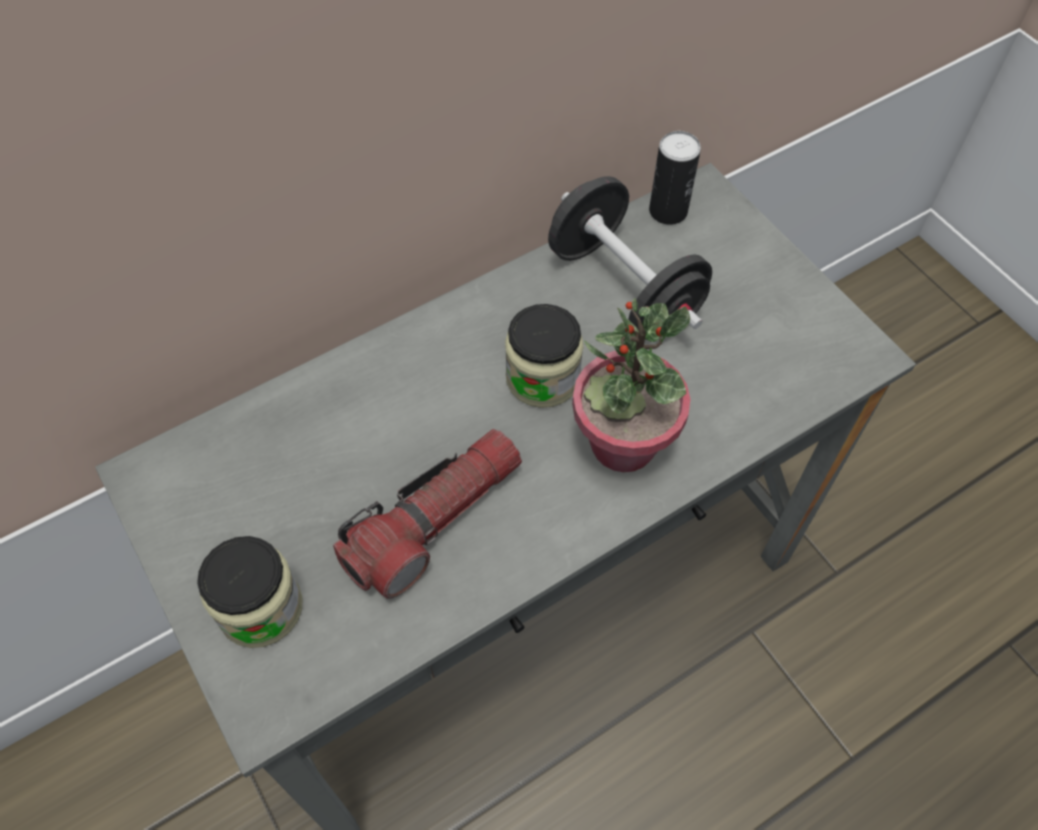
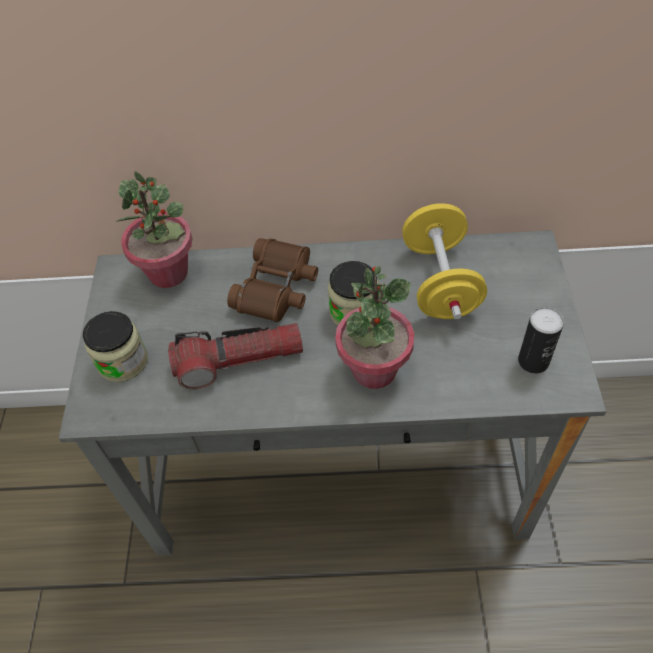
camera: 35 degrees right, 5 degrees down
(234, 441) = (169, 272): none -> potted plant
(414, 392) = (277, 288): none -> brown binoculars
(624, 288) = (440, 282): black dumbbell -> yellow dumbbell
(668, 211) = (502, 248): can -> can (533, 361)

